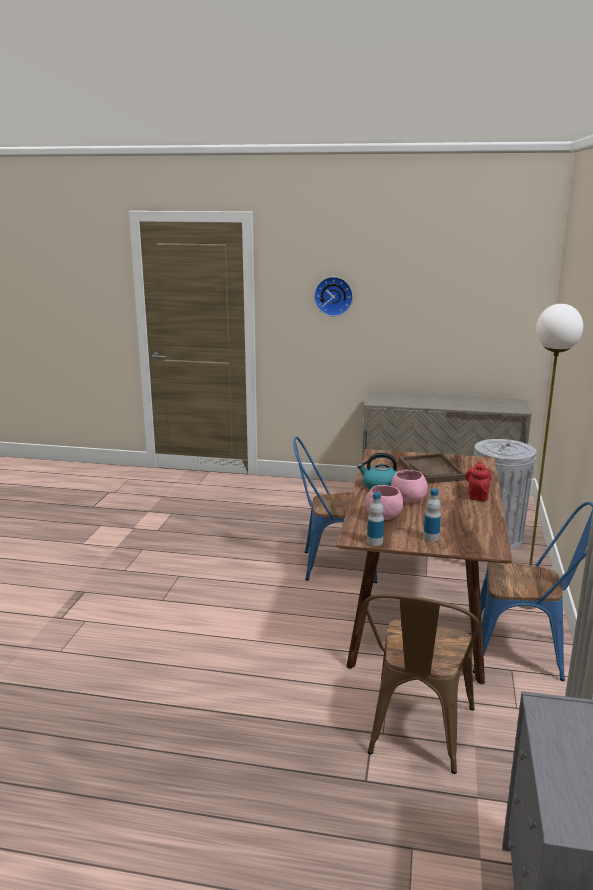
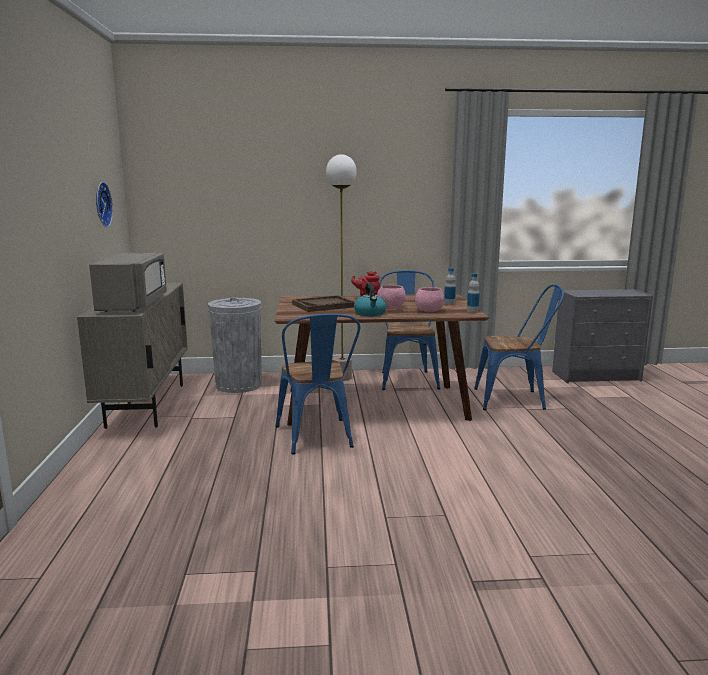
camera: 105 degrees left, 5 degrees down
(333, 296) = (32, 189): wall clock -> wall clock (101, 204)
(409, 402) = (134, 304): none -> grey microwave
(417, 736) = (515, 399): brown chair -> blue chair

